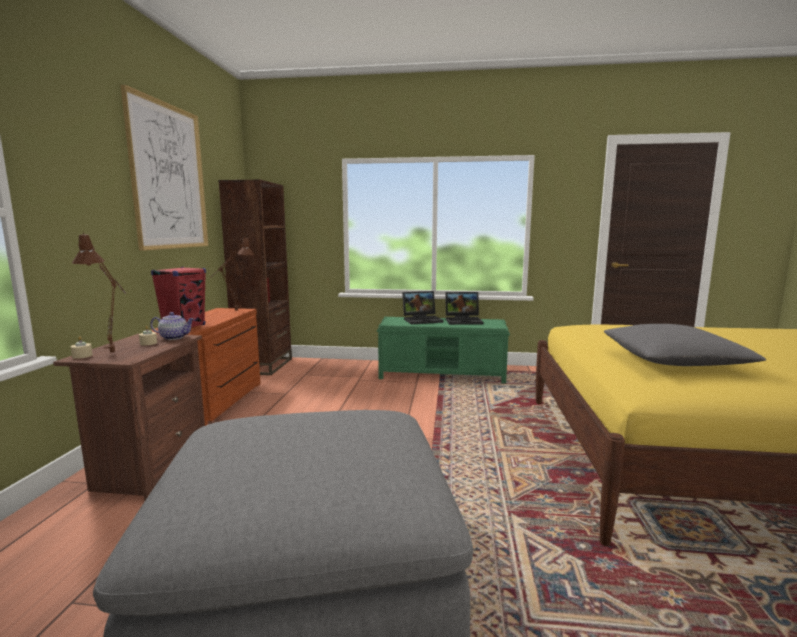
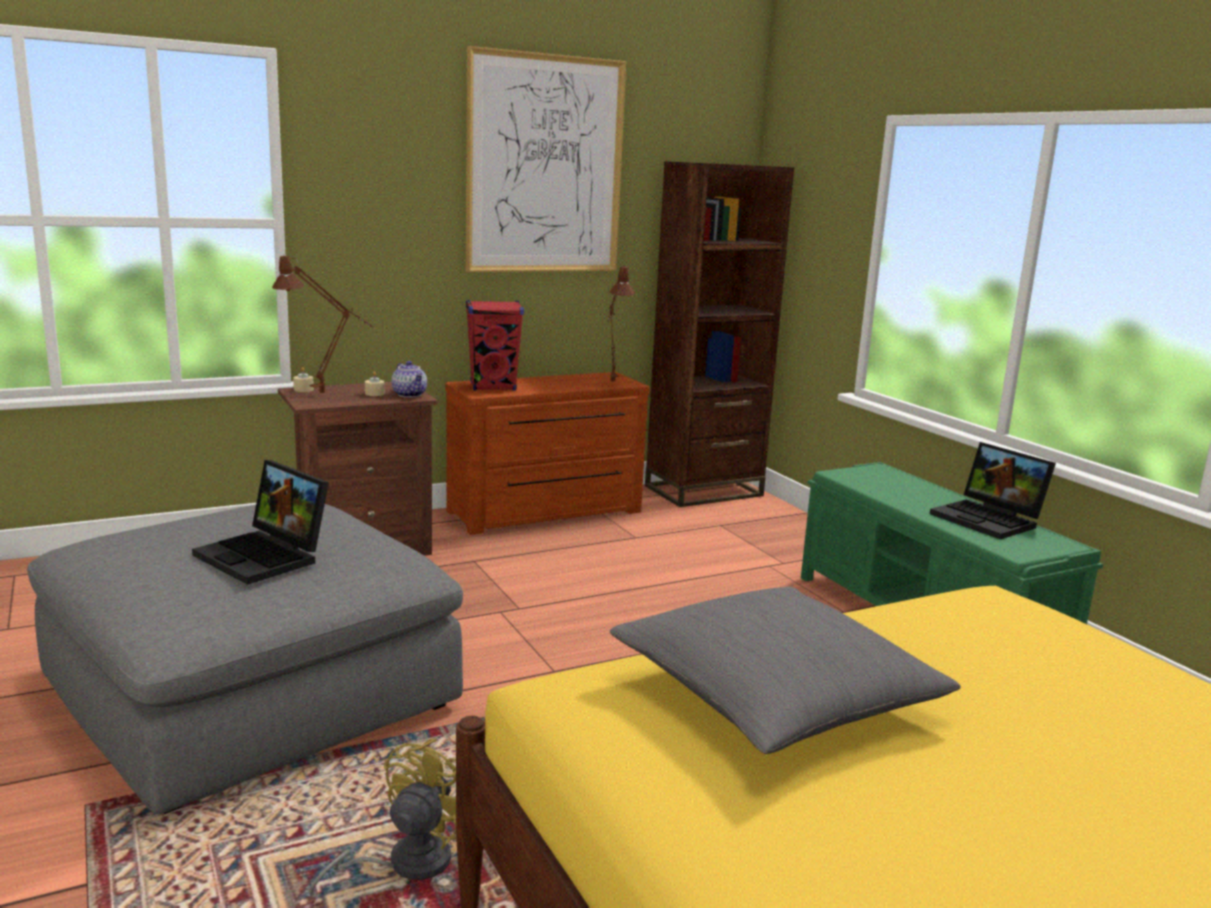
camera: 55 degrees right, 5 degrees up
(422, 320) = (916, 490): laptop -> laptop (266, 556)
(559, 556) = (405, 864): none -> yellow fan

